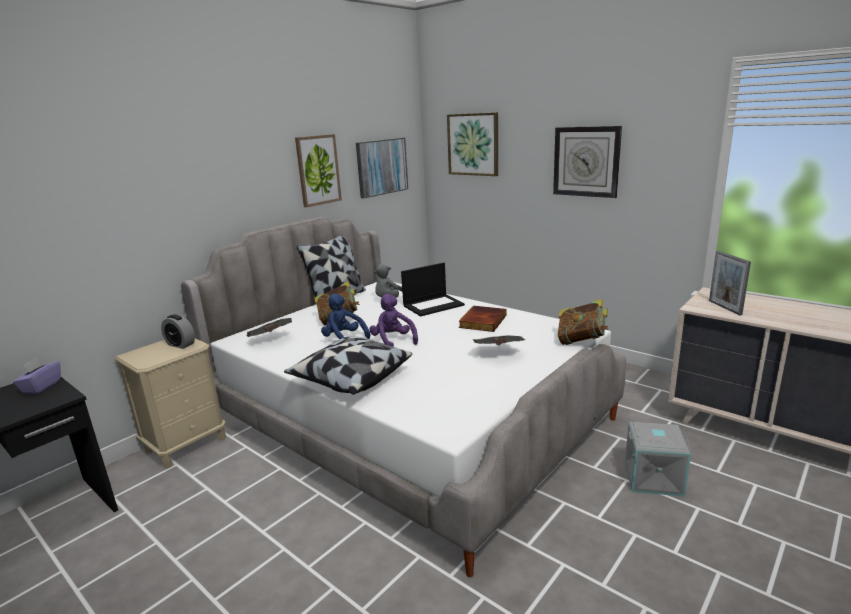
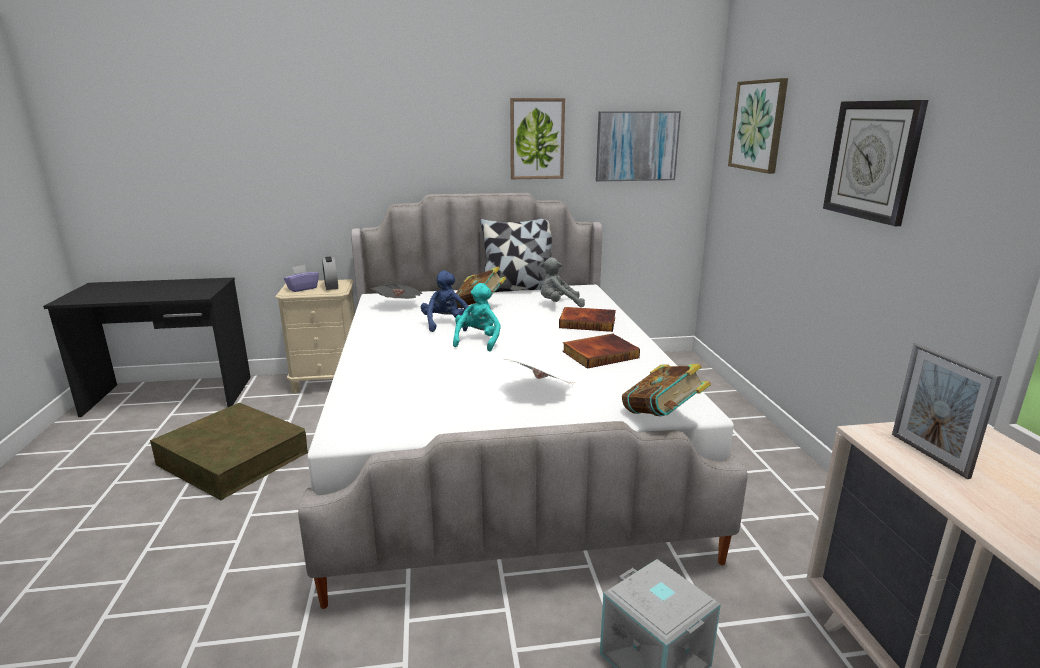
camera: 40 degrees right, 0 degrees up
(41, 386) = (207, 285): purple tissue box -> purple tissue box (302, 288)
(209, 543) = (233, 458): none -> brown storage box
(350, 379) = (378, 357): pillow -> none
(393, 341) = (478, 341): purple plush toy -> turquoise plush toy
(433, 305) = (588, 322): laptop -> book
(724, 307) = (928, 455): picture frame -> picture frame turned 45 degrees counterclockwise

